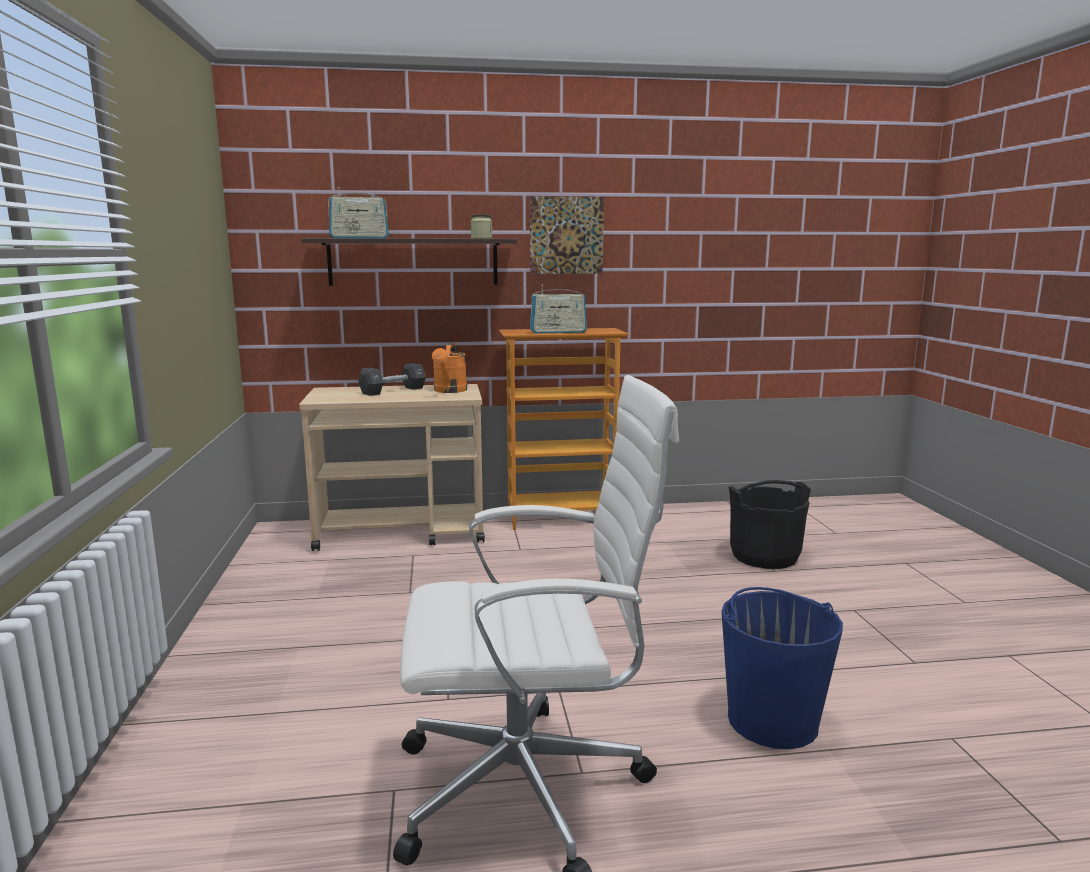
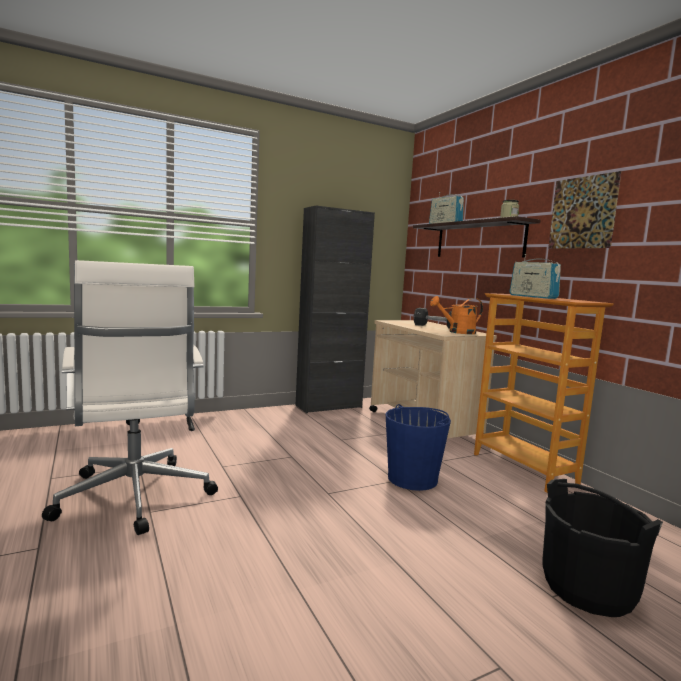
camera: 70 degrees right, 5 degrees down
(253, 577) = (328, 406): none -> black cabinet
(772, 720) = (218, 590): blue bucket -> blue bucket (413, 479)

